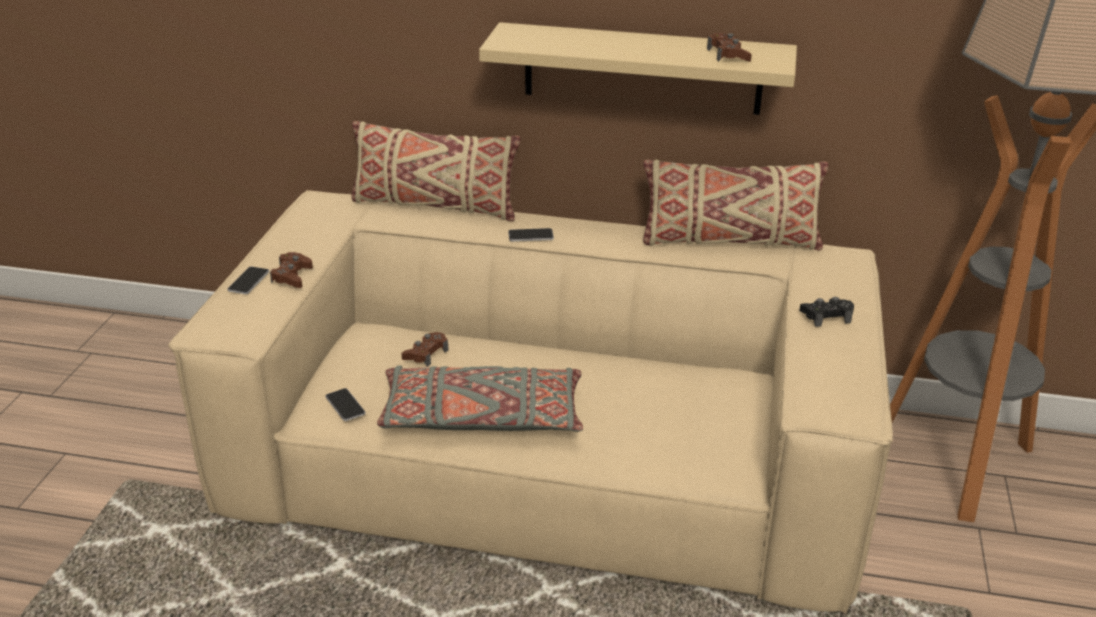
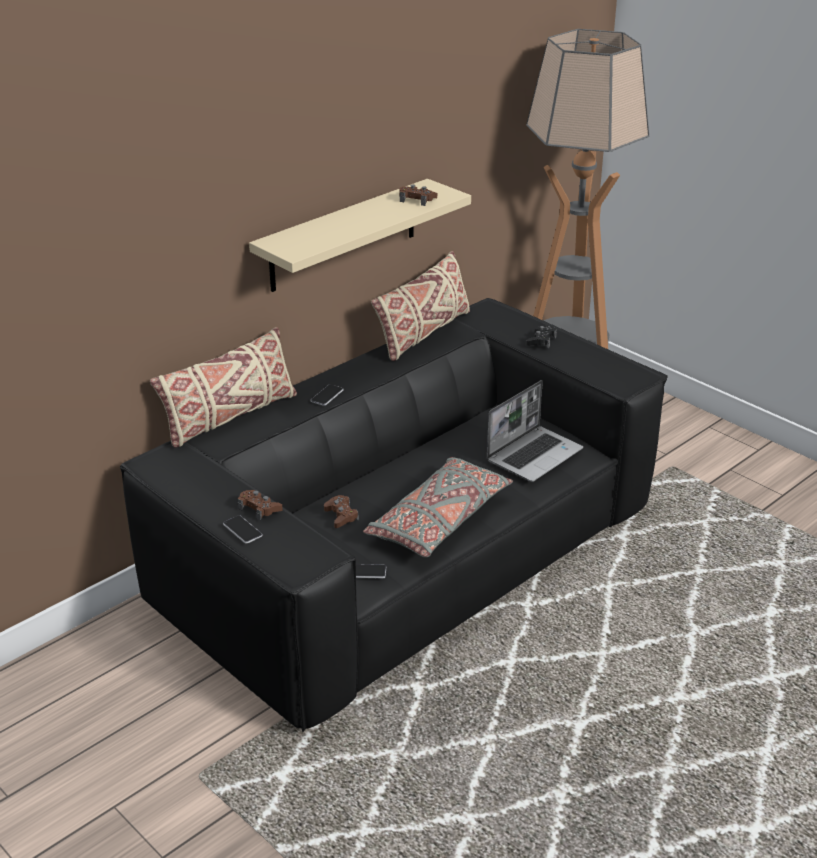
camera: 55 degrees left, 0 degrees up
(546, 465) = (408, 555): beige sofa -> black sofa
(681, 434) = (534, 455): none -> laptop

